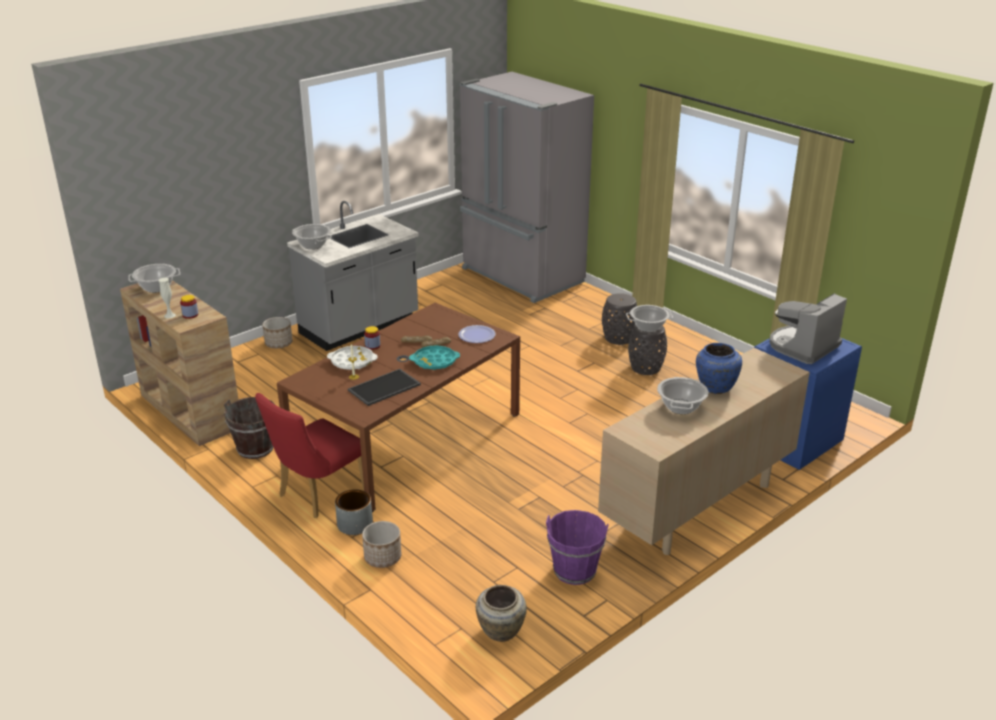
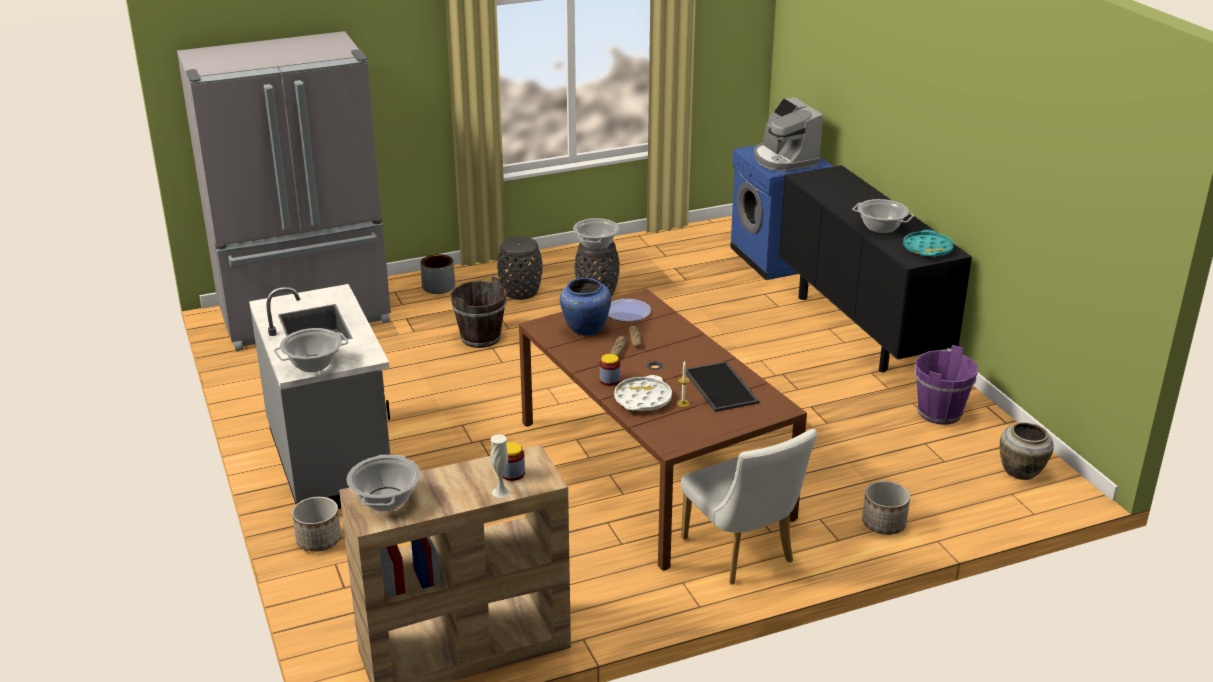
camera: 70 degrees left, 0 degrees up
(255, 448) = (607, 594): brown bucket -> brown bucket (480, 338)
(317, 495) = (742, 554): red chair -> white chair
(355, 525) = (816, 534): grey planter -> grey planter (439, 287)
(435, 361) = (675, 346): turquoise tray -> turquoise tray (927, 249)
(698, 506) = (860, 328): beige dresser -> black dresser
(715, 387) = (851, 206): blue vase -> blue vase (585, 328)

